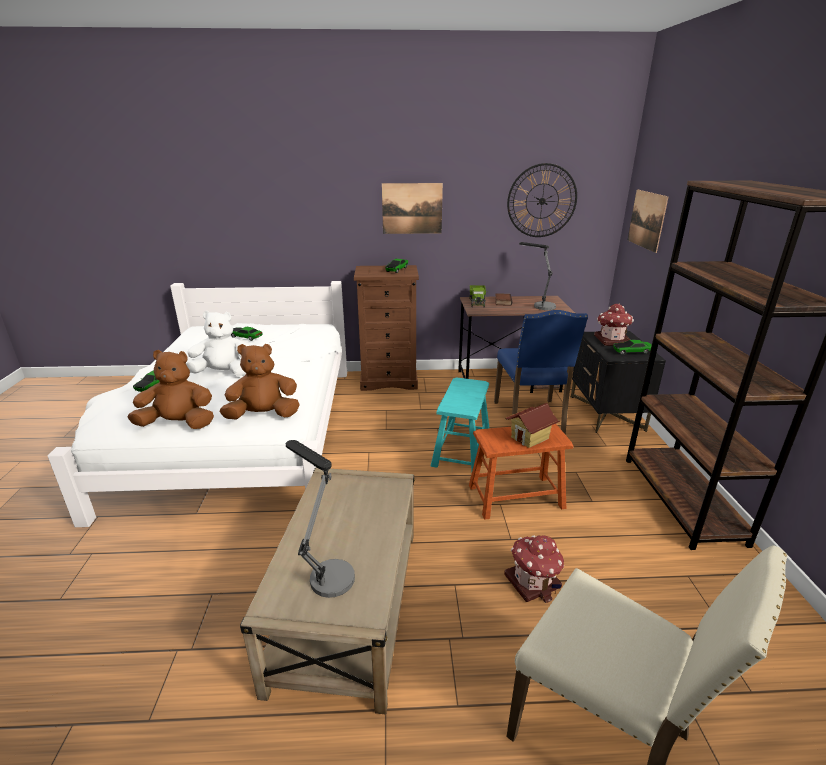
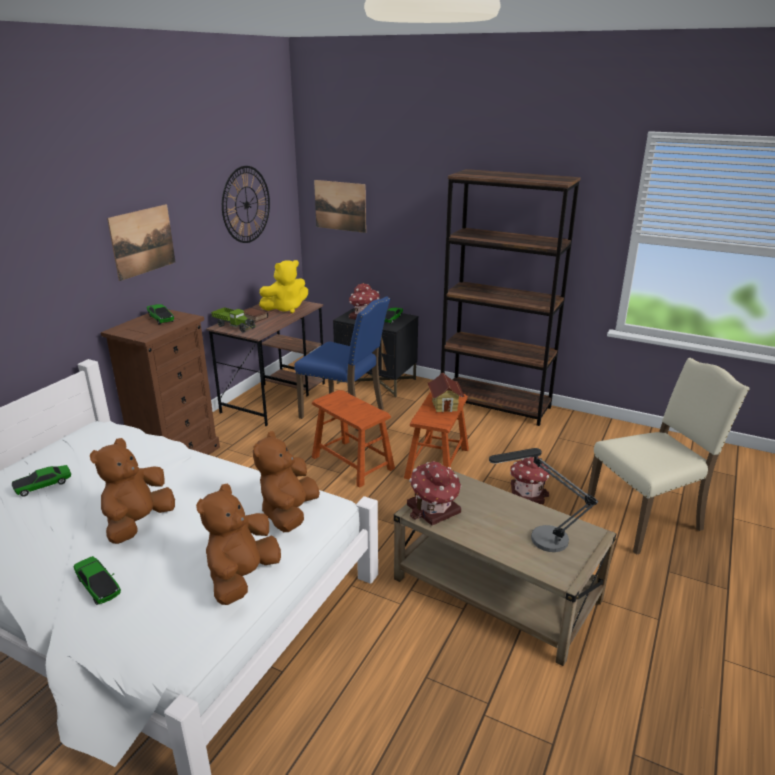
camera: 60 degrees left, 0 degrees up
(223, 373) = (138, 524): white plush toy -> brown plush toy
(335, 486) = (434, 510): none -> toy house
(461, 450) = (352, 462): turquoise stool -> brown stool
(539, 305) = (286, 308): table lamp -> yellow plush toy

